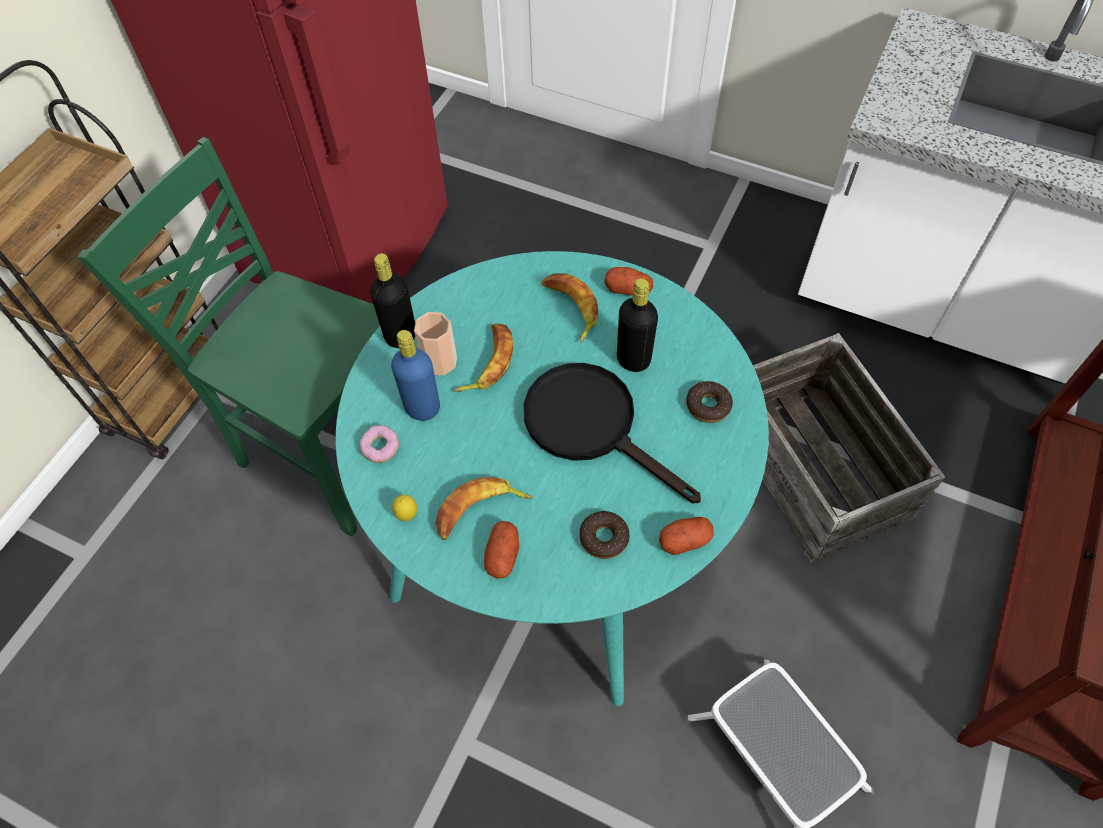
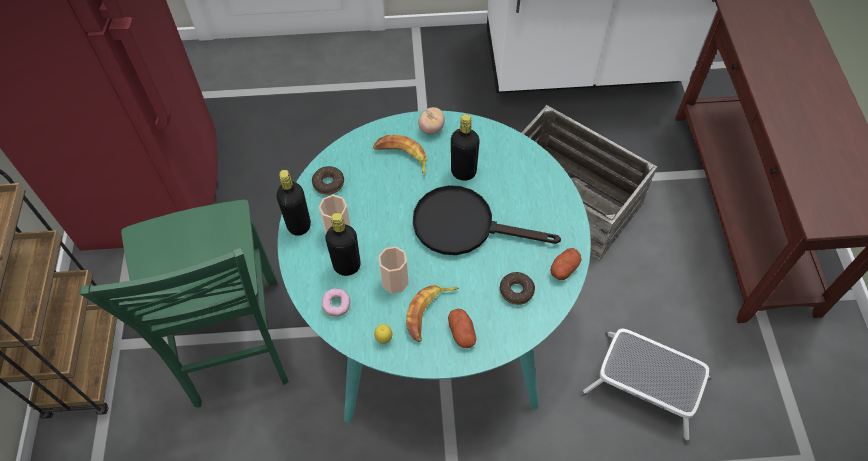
camera: 30 degrees left, 0 degrees up
(327, 450) = (234, 344): green chair -> green chair turned 105 degrees counterclockwise
(422, 408) = (347, 266): blue bottle -> black bottle
(464, 453) = (395, 281): none -> cup
(487, 362) = (370, 216): banana -> none
(628, 289) = (431, 128): potato -> tomato
(708, 406) = (527, 180): donut -> donut (328, 183)

